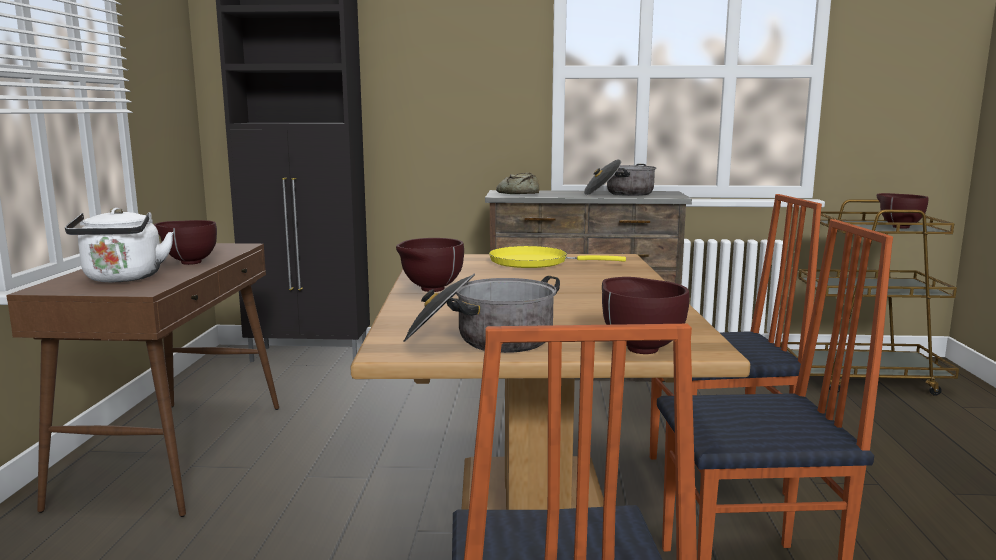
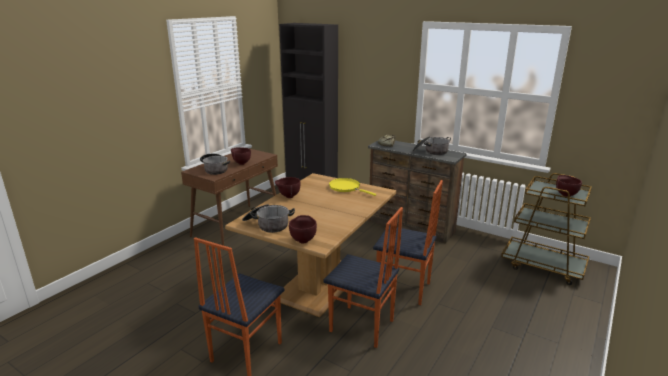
camera: 30 degrees right, 10 degrees up
(123, 279) = (215, 169): white kettle -> cooking pot

